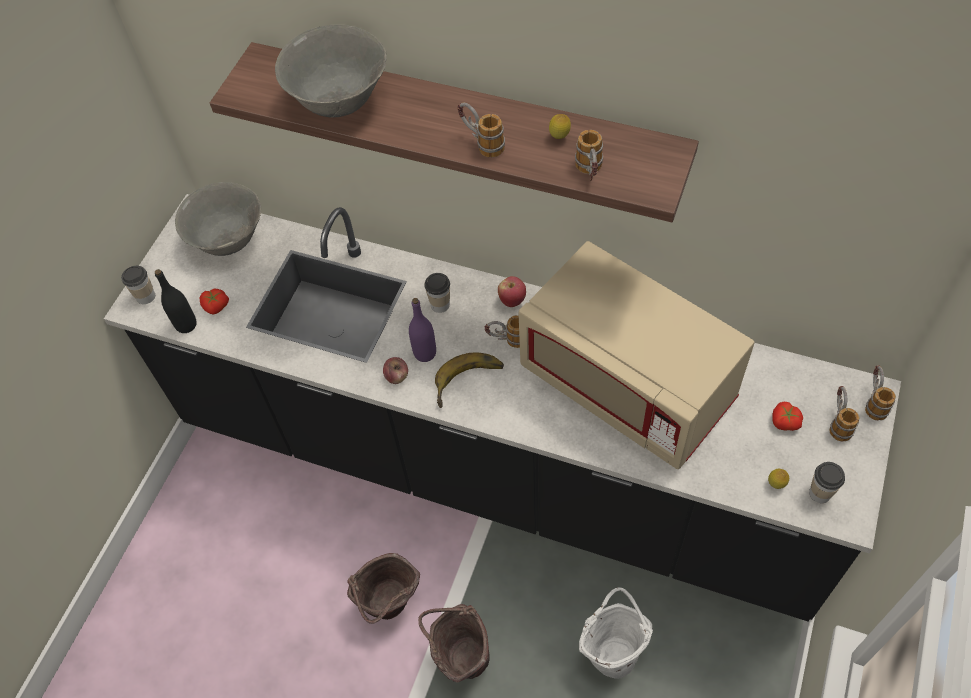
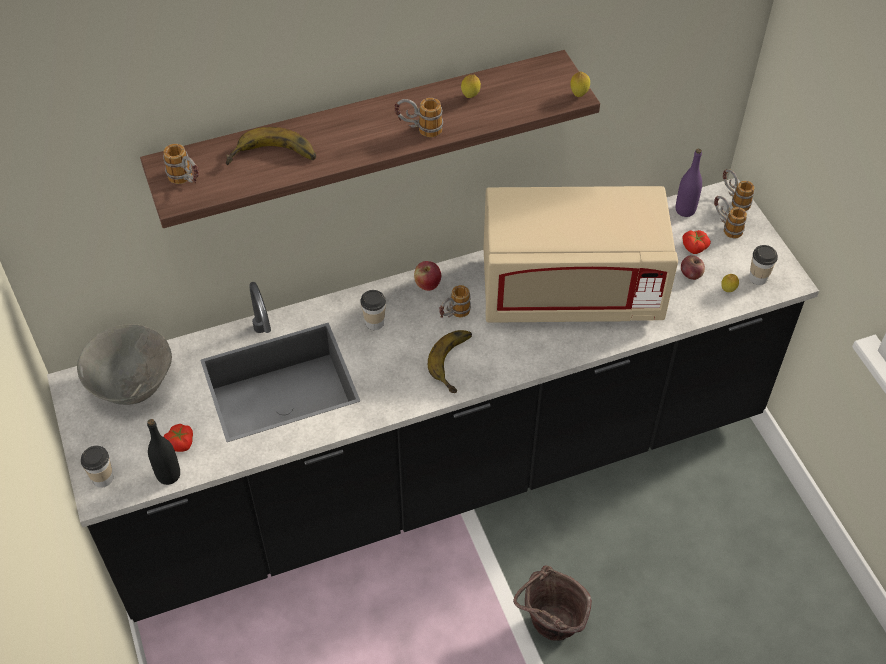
camera: 45 degrees left, 5 degrees down
(339, 100) = (273, 159): grey bowl -> banana
(390, 608) = (459, 636): brown bucket -> none
(397, 376) = (396, 395): apple -> apple (691, 274)
(425, 353) = (400, 364): purple bottle -> purple bottle (685, 210)
(590, 173) = (518, 108): mug -> mug (187, 181)
(612, 651) = (651, 537): white bucket -> none
(662, 192) = (579, 94): none -> lemon

